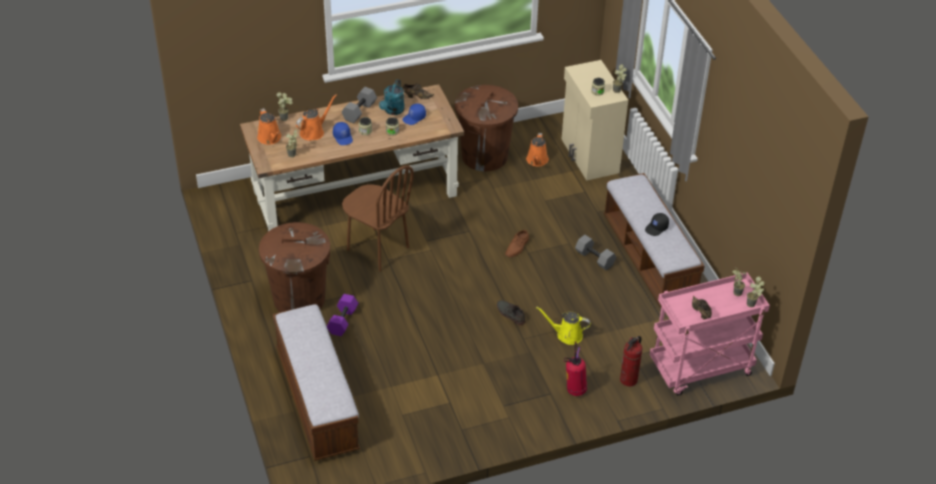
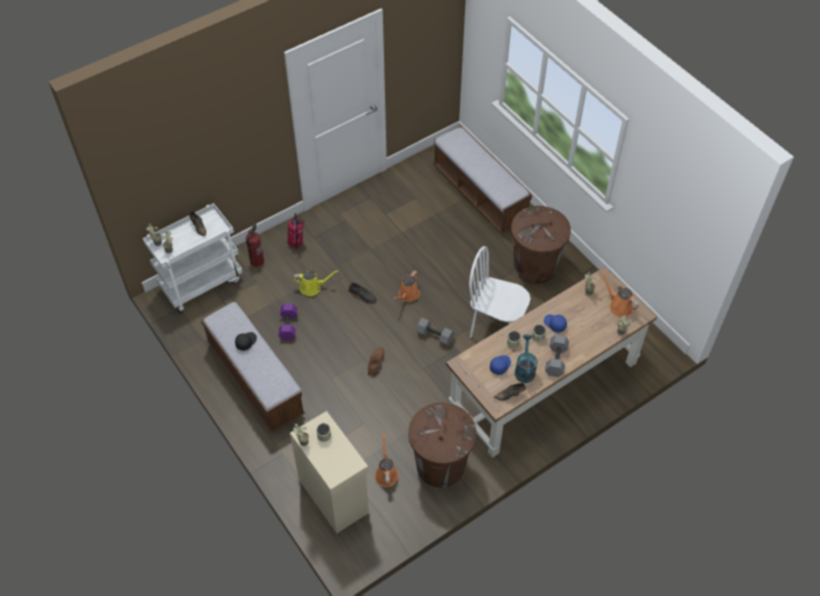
camera: 165 degrees right, 10 degrees up
(314, 132) = (584, 324): orange watering can -> orange watering can (408, 295)
(342, 320) = (492, 257): purple dumbbell -> purple dumbbell (289, 326)
(377, 249) = (495, 329): brown chair -> white chair
(595, 258) = (303, 367): grey dumbbell -> grey dumbbell (434, 336)
(700, 369) = (201, 283): pink cart -> white cart

